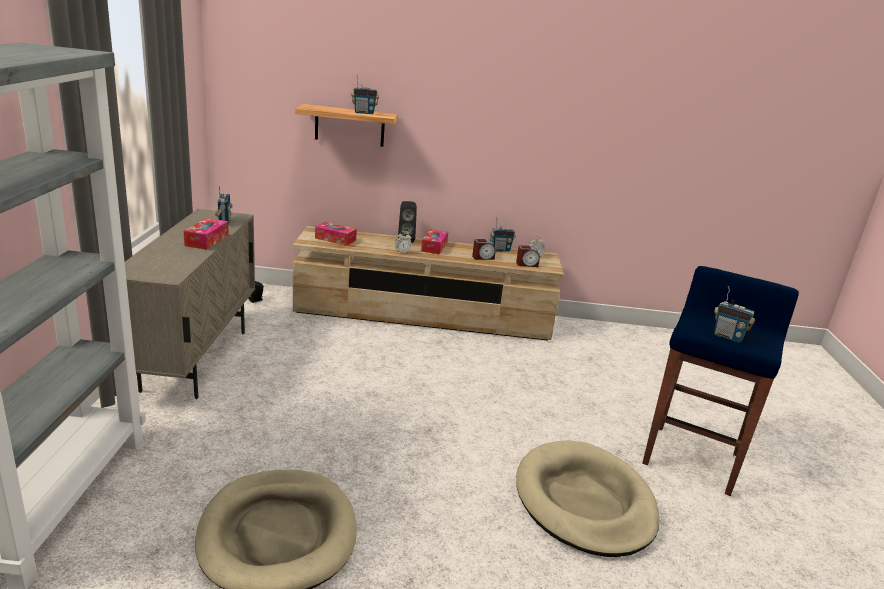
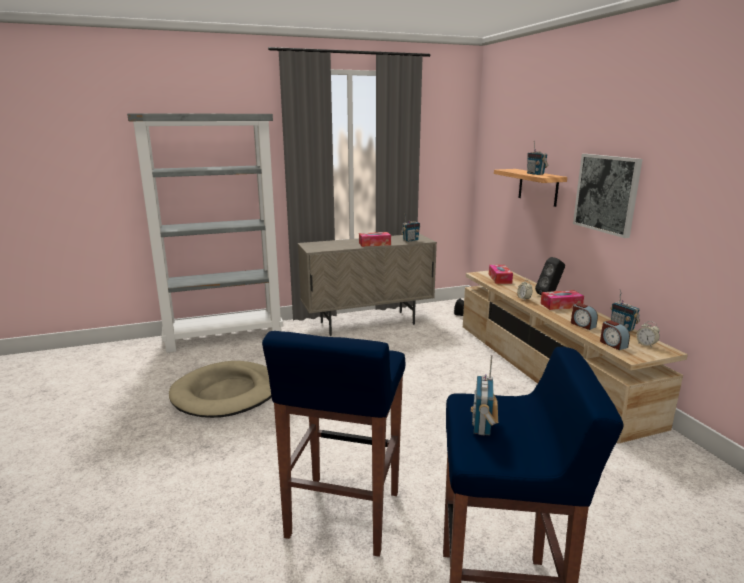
camera: 70 degrees right, 5 degrees down
(455, 130) = (606, 194): none -> picture
(584, 502) = (343, 516): beige dog bed -> blue stool

